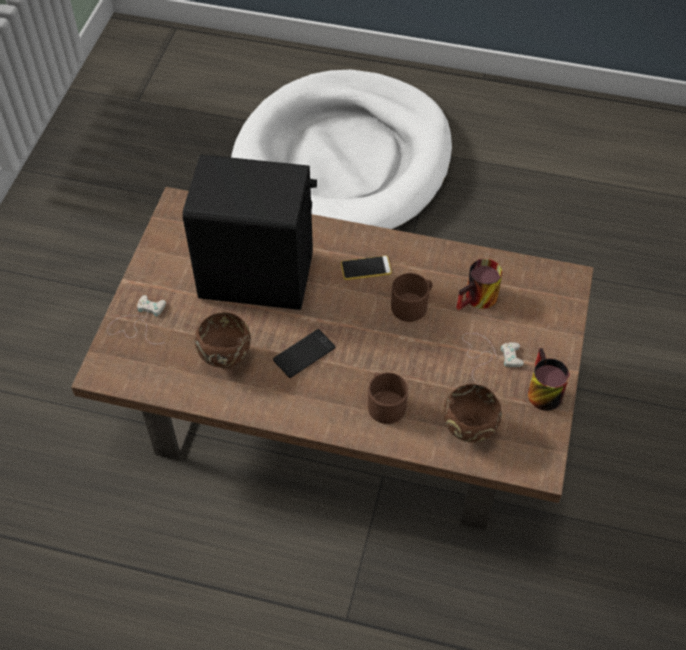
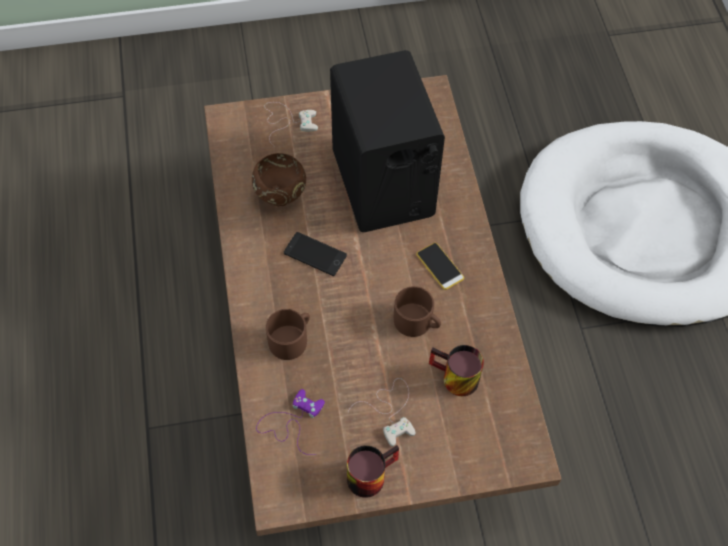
camera: 65 degrees right, 5 degrees up
(468, 431) = (291, 422): brown bowl -> purple game controller

